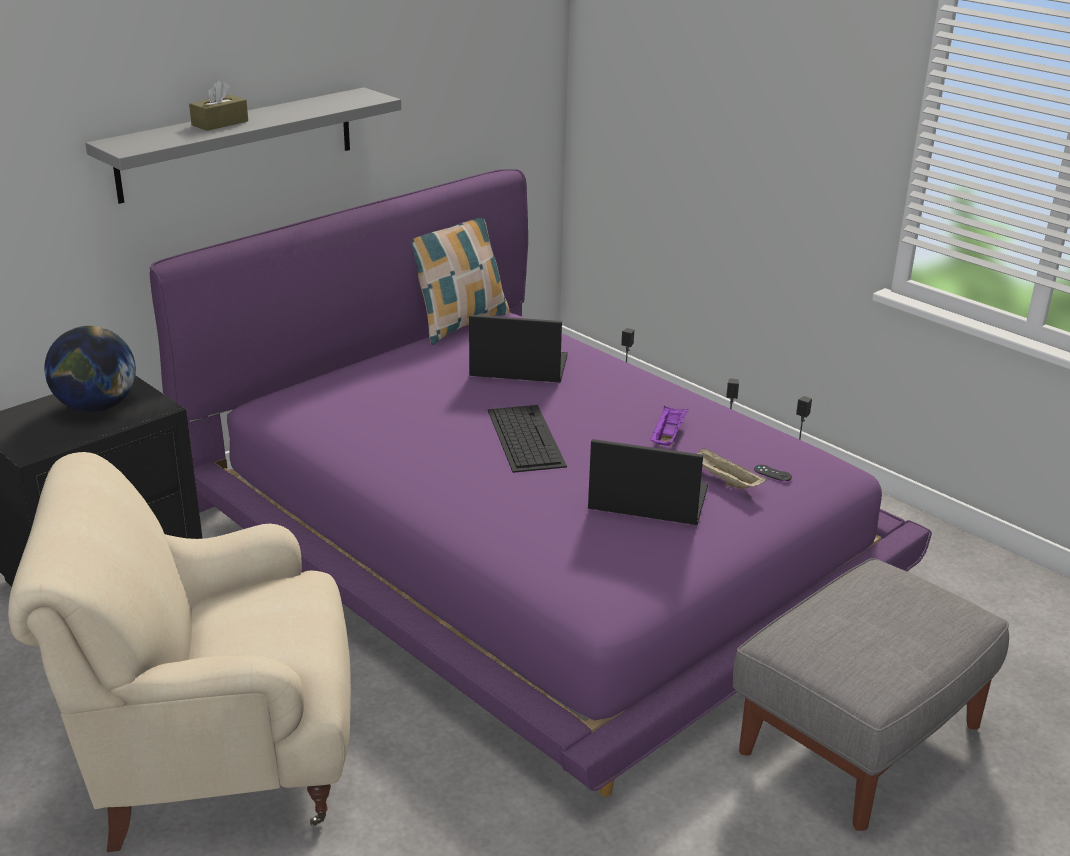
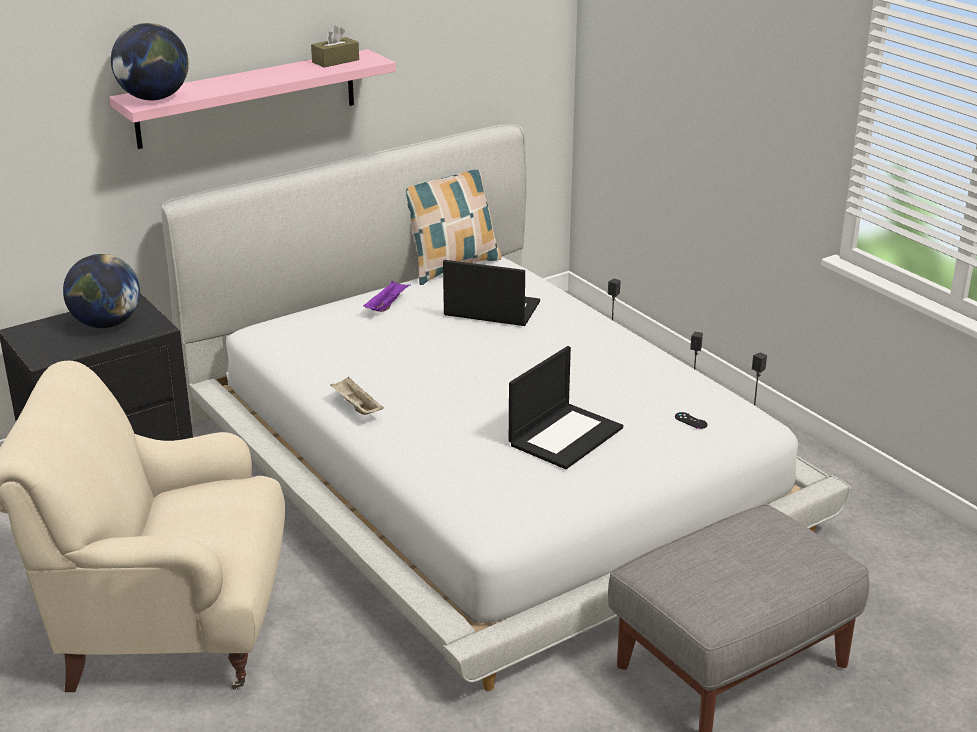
camera: 10 degrees right, 0 degrees up
(140, 143) = (154, 98): none -> globe
(220, 123) = (228, 81): brown tissue box -> brown tissue box (335, 61)
(237, 144) = (247, 98): grey shelf -> pink shelf
(524, 437) = (475, 373): keyboard -> none
(532, 541) = (488, 469): purple bed -> white bed
(646, 499) = (565, 435): laptop -> laptop turned 105 degrees clockwise
(667, 436) = (605, 381): purple tray -> purple tray (387, 305)
(724, 480) = (643, 424): beige tray -> beige tray (356, 407)

